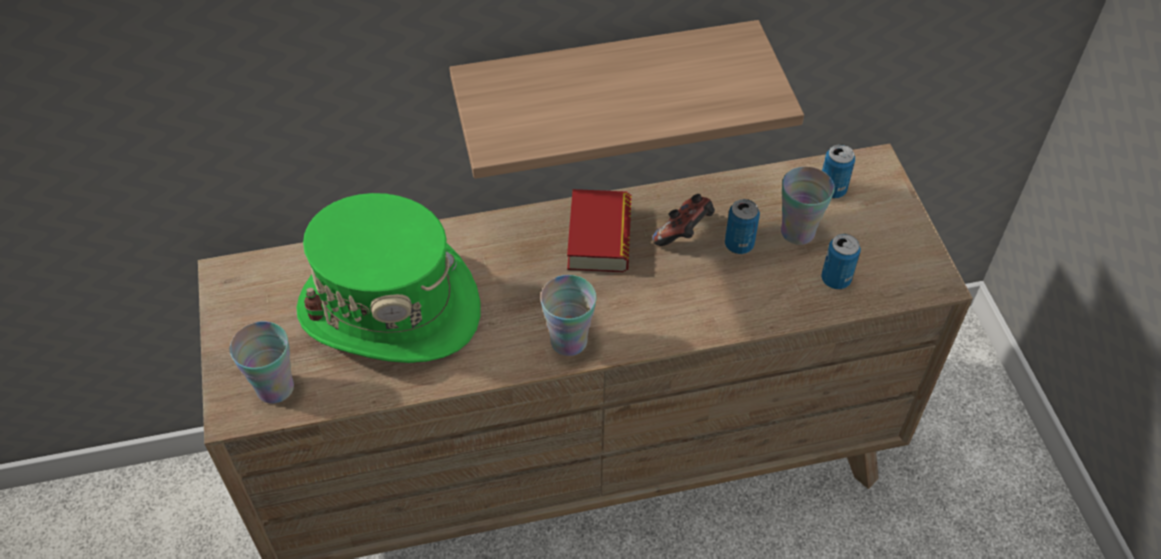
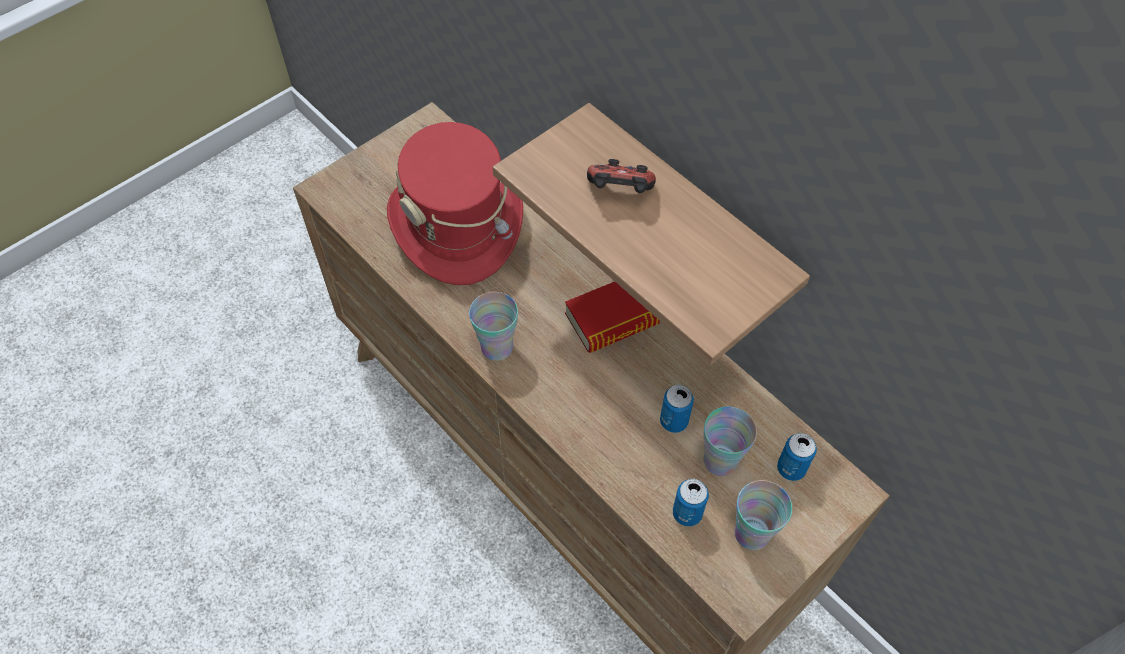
camera: 60 degrees right, 5 degrees up
(275, 388) = (354, 198): cup -> cup (752, 533)
(390, 308) = (458, 224): green hat -> red hat
(684, 233) = (657, 376): game controller -> game controller (619, 193)

